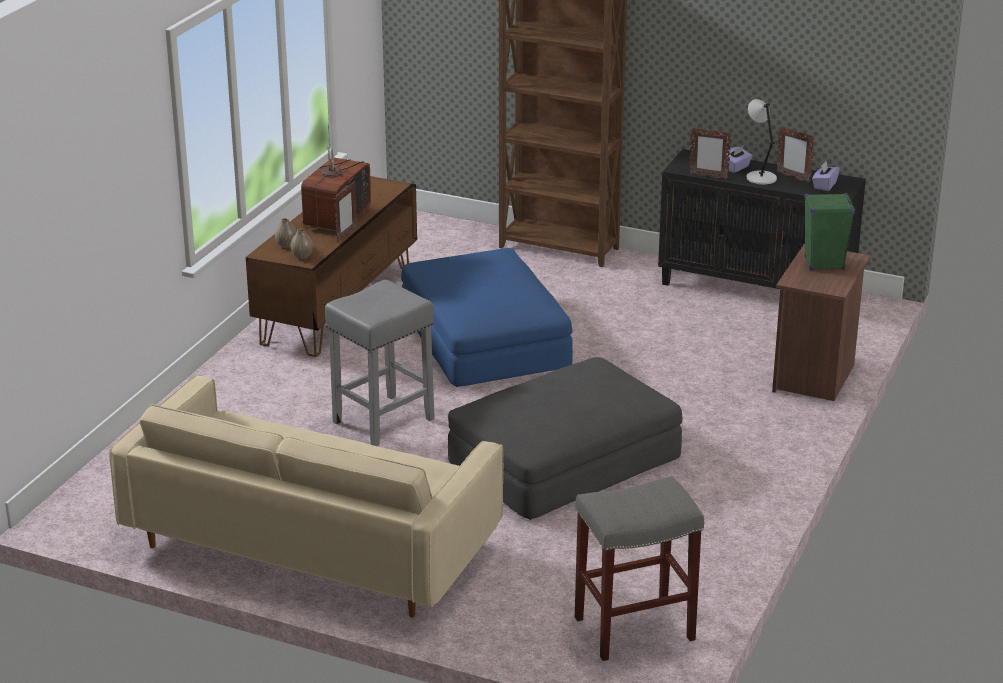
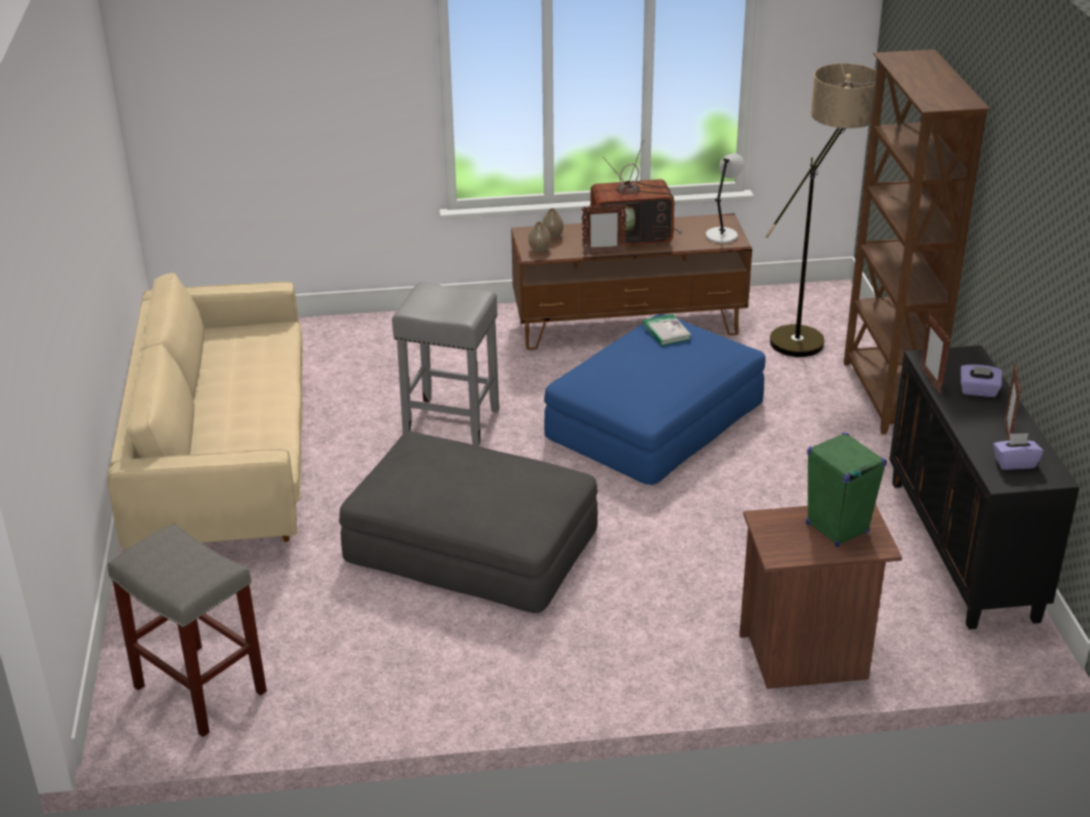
camera: 60 degrees right, 5 degrees up
(446, 245) = (811, 335): none -> floor lamp
(450, 265) = (666, 332): none -> book
(760, 177) = (974, 414): grey table lamp -> grey table lamp (722, 235)

